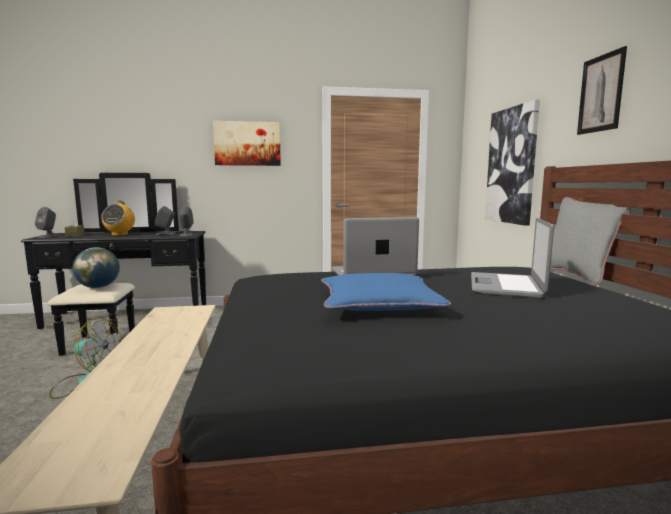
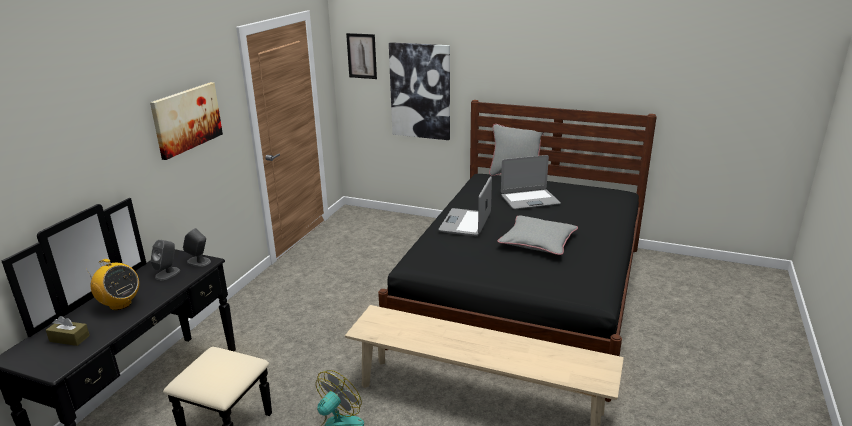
camera: 60 degrees left, 15 degrees up
(48, 236) = (44, 361): grey speaker -> none
(98, 287) = (224, 365): globe -> none
(378, 304) = (537, 241): blue pillow -> grey pillow
(506, 286) = (529, 200): laptop -> laptop turned 60 degrees counterclockwise
(601, 93) = (510, 57): picture -> picture (362, 56)

